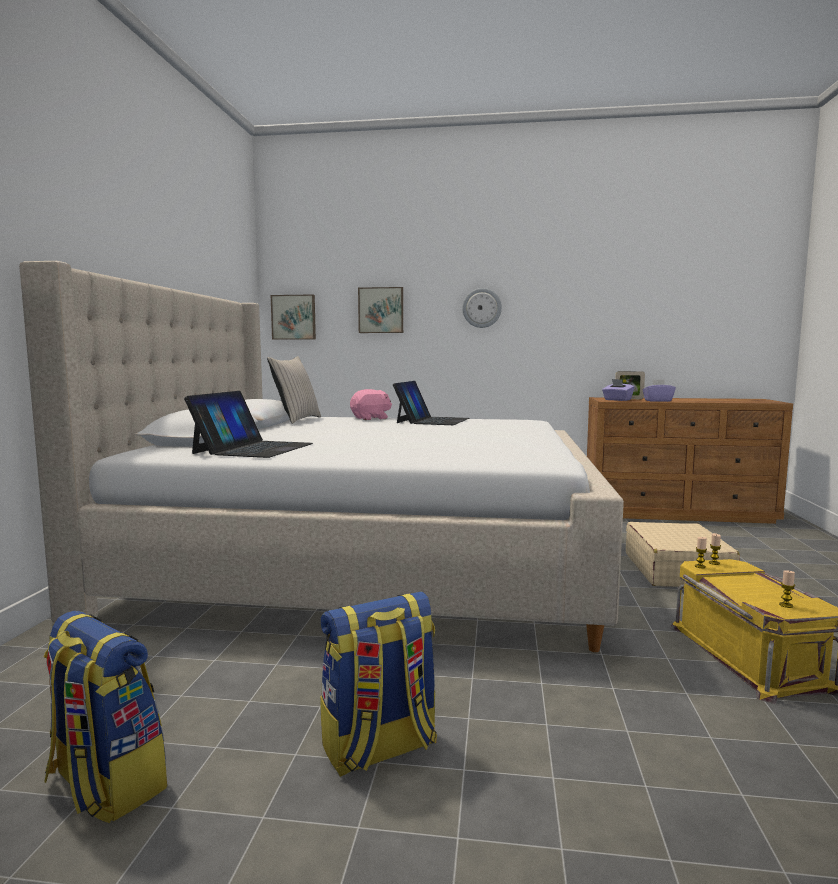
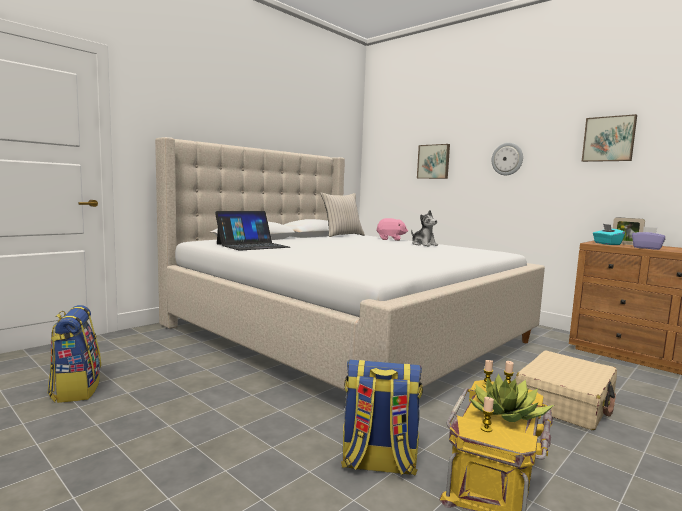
camera: 35 degrees right, 0 degrees up
(294, 317) = (380, 167): picture -> picture (609, 139)
(379, 749) = (179, 421): backpack -> backpack (378, 464)
(432, 421) = (423, 244): laptop -> plush toy
(617, 400) = (606, 244): purple tissue box -> turquoise tissue box
(761, 586) = (507, 413): none -> potted plant

